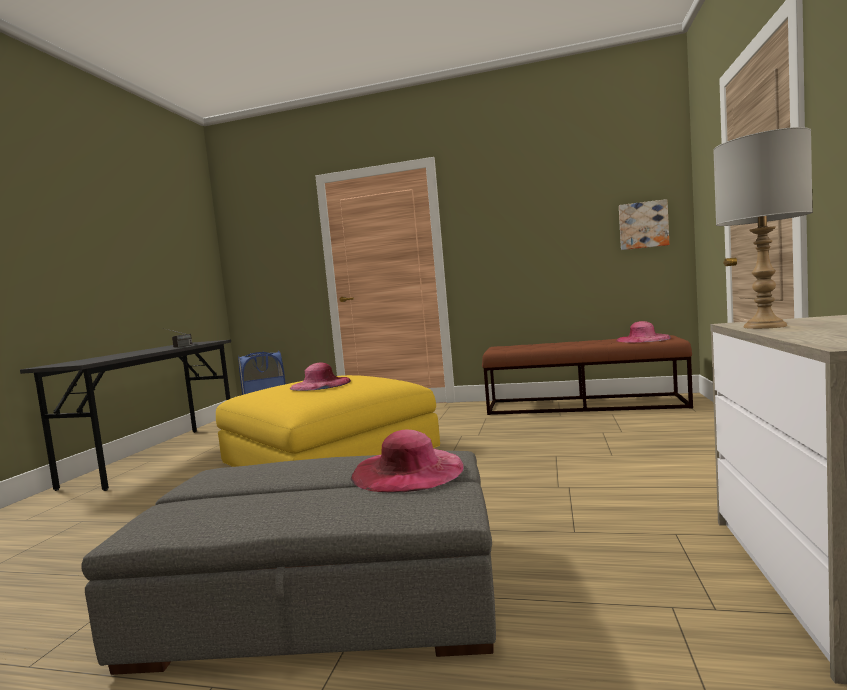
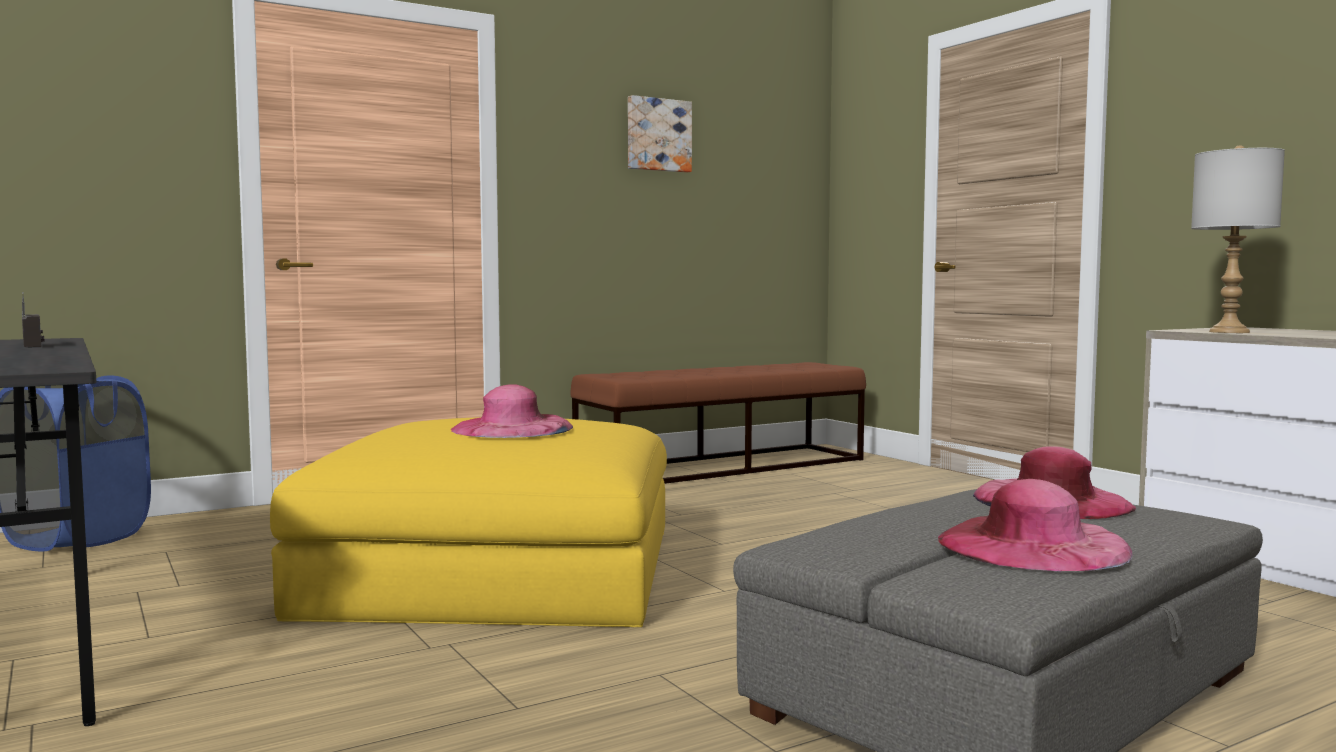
camera: 45 degrees left, 0 degrees up
(642, 339) = (797, 365): pink hat -> pink hat (1032, 545)
(643, 225) = (779, 202): picture -> picture (658, 135)

